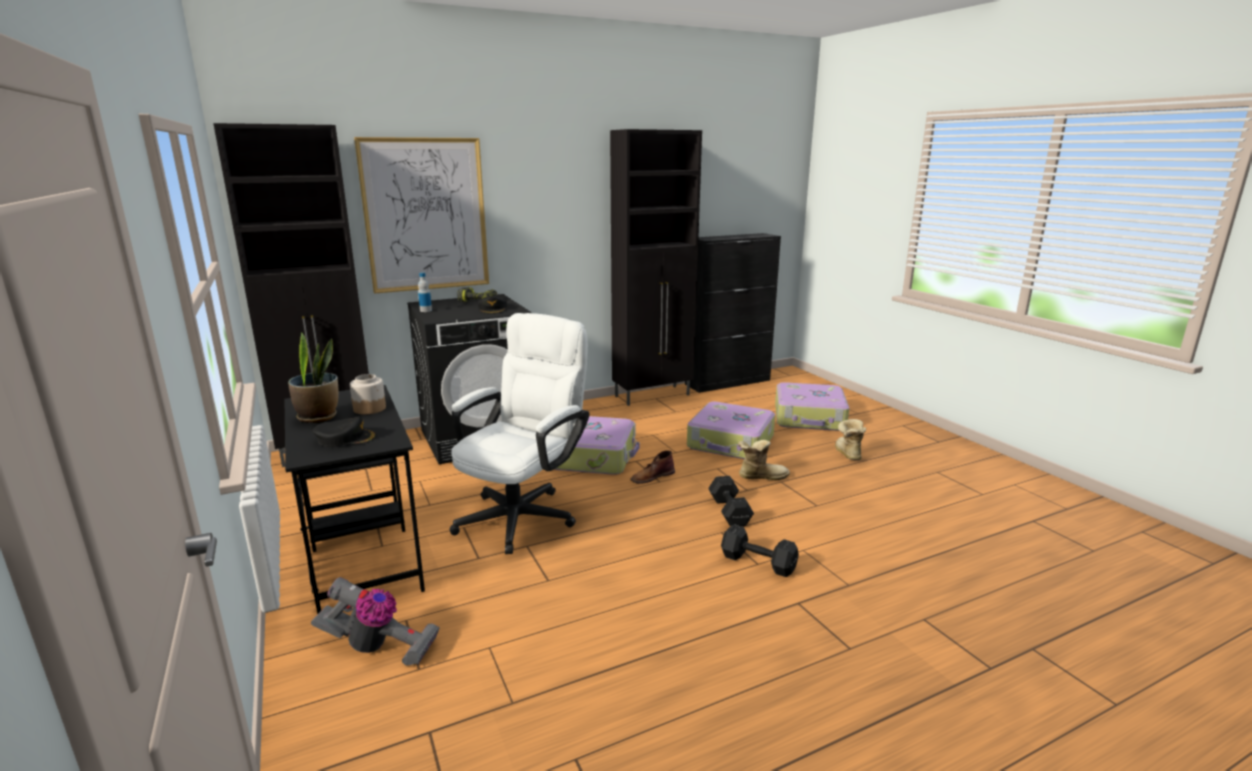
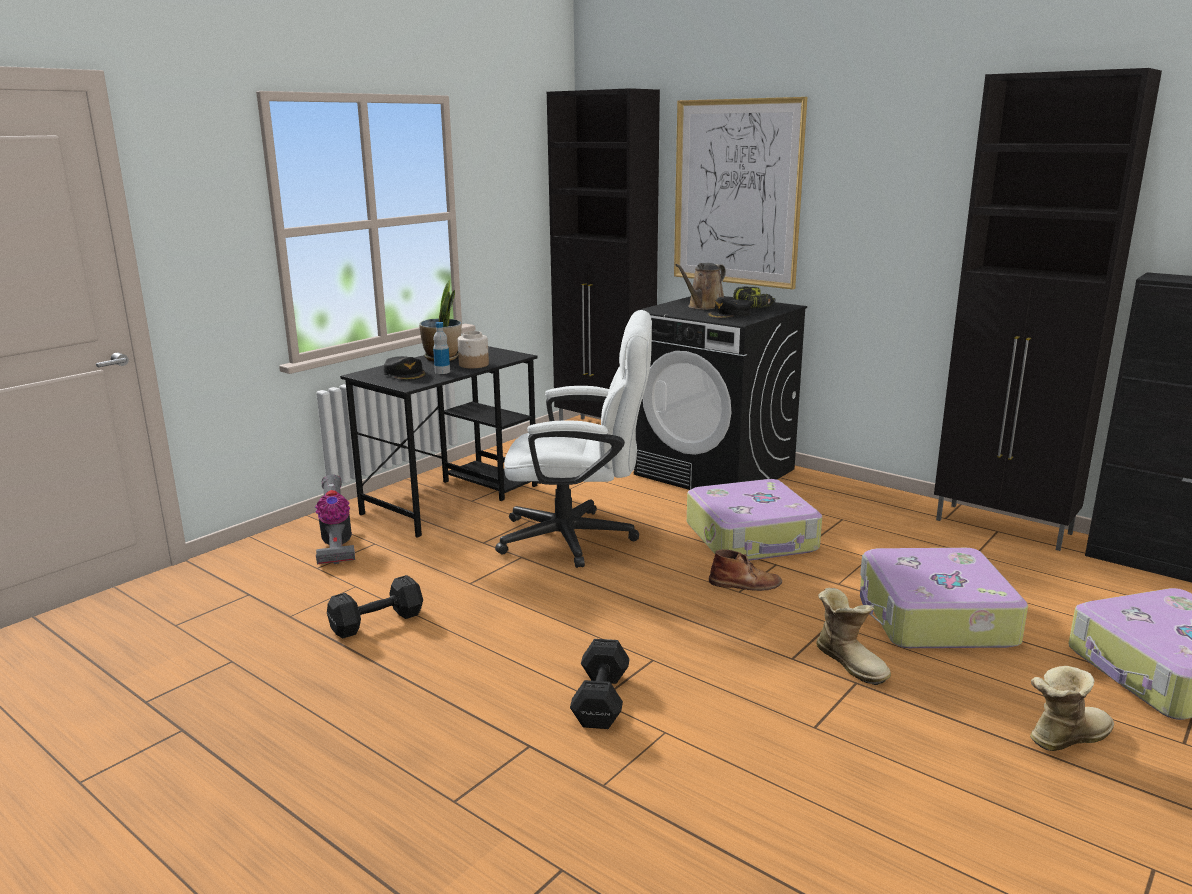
camera: 65 degrees right, 0 degrees up
(426, 310) = (681, 302): bottle -> bottle (442, 372)
(455, 309) = (704, 307): none -> brown watering can
(652, 476) = (745, 584): brown boot -> brown boot turned 150 degrees clockwise
(729, 511) = (714, 655): black dumbbell -> black dumbbell (379, 622)

